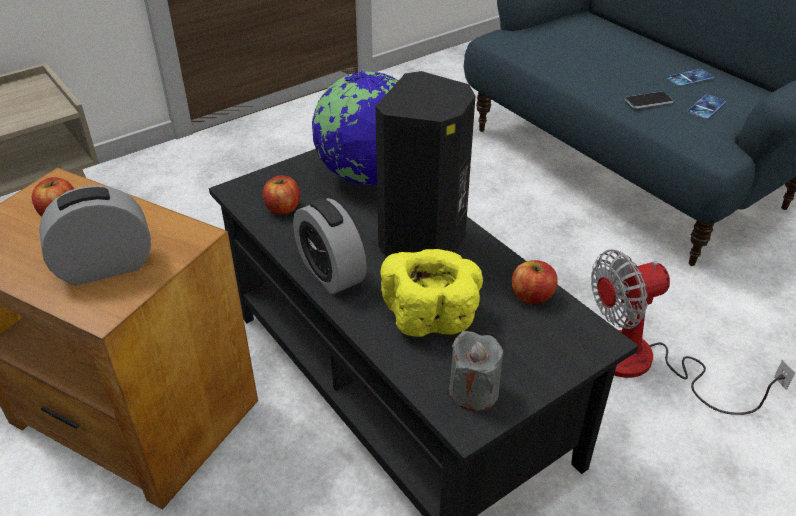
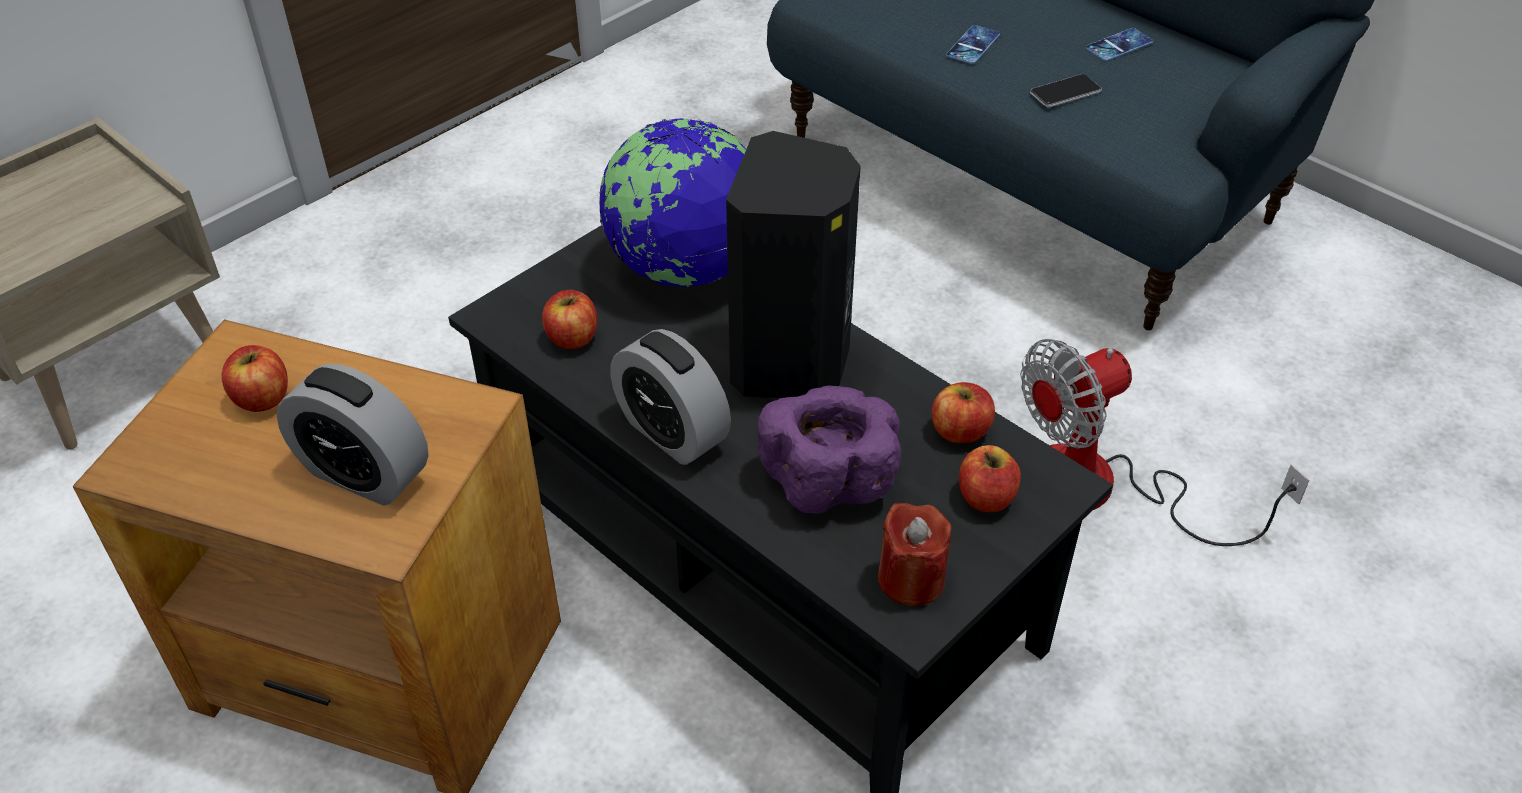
camera: 10 degrees left, 5 degrees up
(105, 267) = (364, 474): alarm clock -> alarm clock turned 120 degrees counterclockwise
(431, 316) = (829, 479): yellow bowl -> purple bowl
(473, 391) = (911, 580): grey candle -> red candle
(541, 342) = (986, 497): none -> apple
(706, 107) = (1149, 94): phone -> phone (973, 45)

